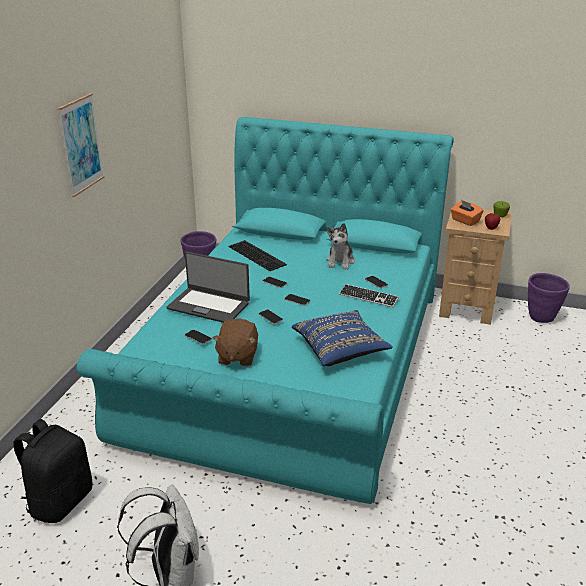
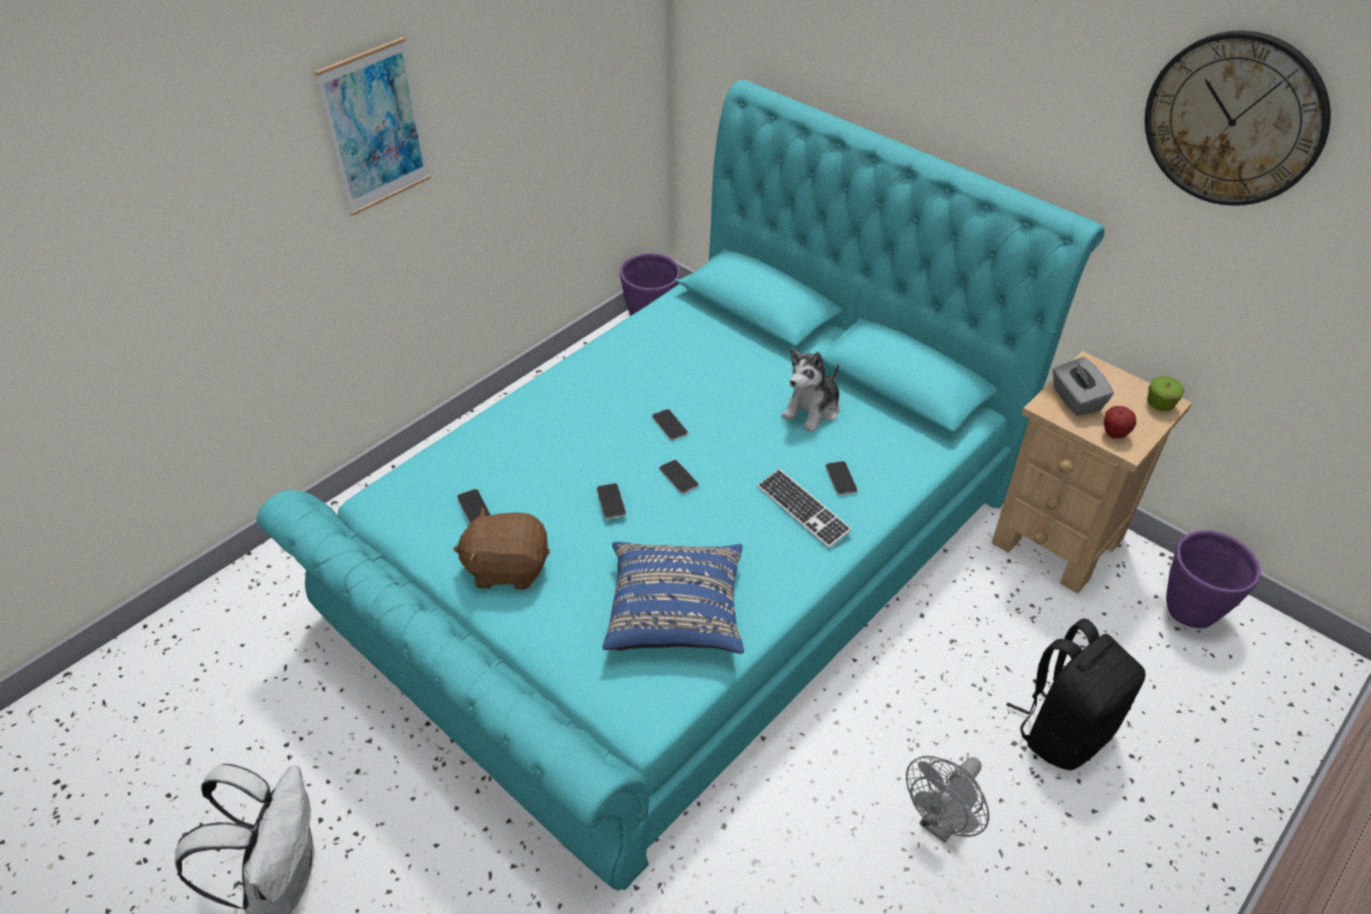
camera: 25 degrees right, 15 degrees up
(60, 501) = (221, 689): black backpack -> black backpack (1063, 730)
(209, 305) = (533, 444): laptop -> none
(237, 356) = (507, 567): brown plush toy -> brown plush toy turned 60 degrees clockwise
(258, 255) = (685, 354): keyboard -> none
(465, 221) = (1075, 400): orange tissue box -> grey tissue box
(499, 426) = (941, 823): none -> grey fan
(500, 70) = (1234, 119): none -> wall clock

